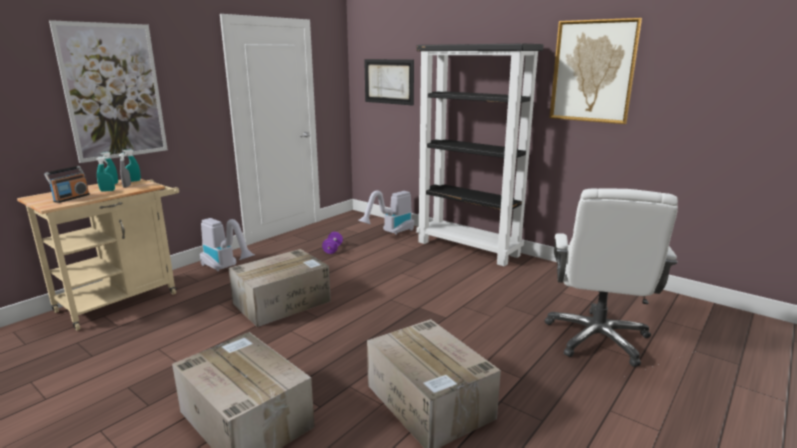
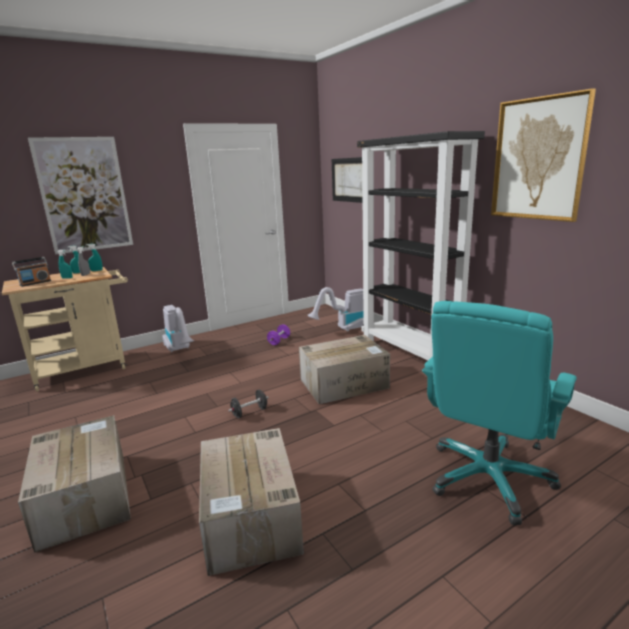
camera: 20 degrees right, 0 degrees up
(283, 302) = (199, 387): cardboard box -> cardboard box (345, 383)
(356, 318) = (249, 412): none -> black dumbbell
(597, 338) = (488, 478): white office chair -> turquoise office chair

